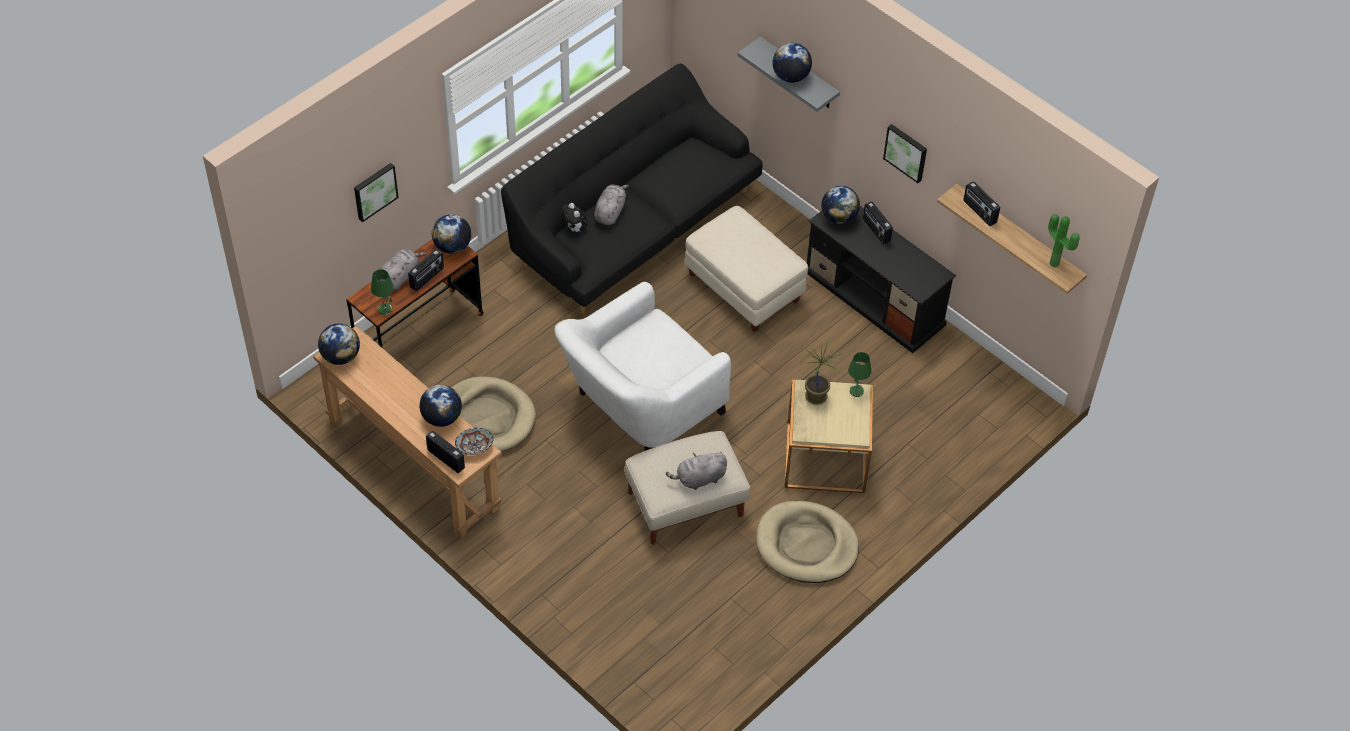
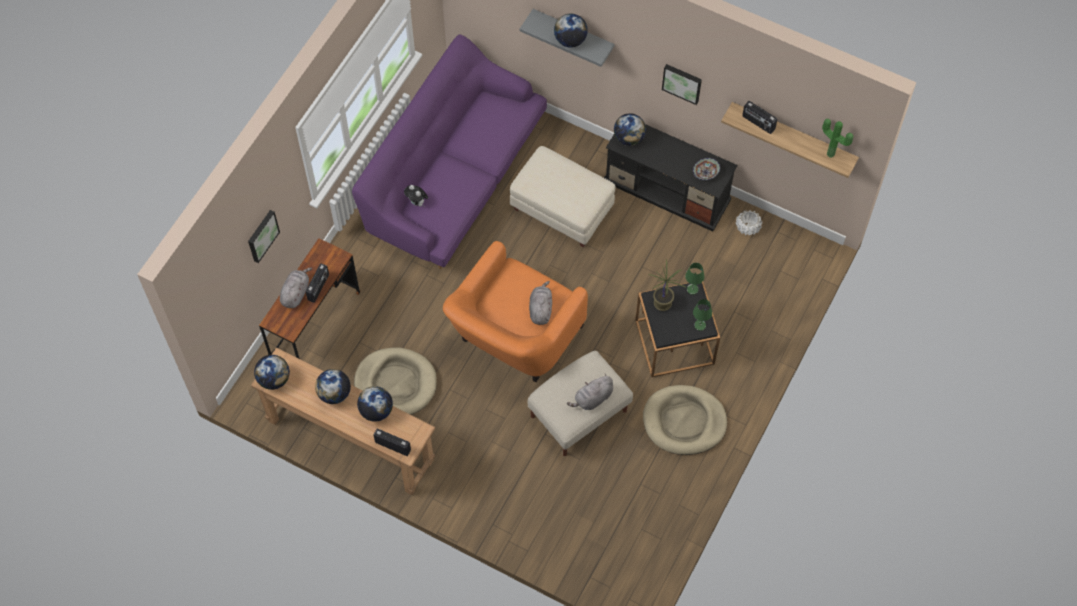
camera: 15 degrees left, 10 degrees up
(385, 309) = (294, 326): green table lamp -> green table lamp (700, 325)
(452, 246) = (329, 253): globe -> globe (334, 393)
(474, 446) = (411, 429): bowl -> bowl (705, 173)
(610, 212) = (440, 180): grey plush toy -> grey plush toy (540, 309)
(633, 224) = (454, 177): black sofa -> purple sofa
(639, 406) = (514, 338): white armchair -> orange armchair
(825, 457) = (674, 342): beige side table -> black side table
(876, 230) = (662, 142): radio -> none
(955, 359) = (748, 227): none -> white planter

